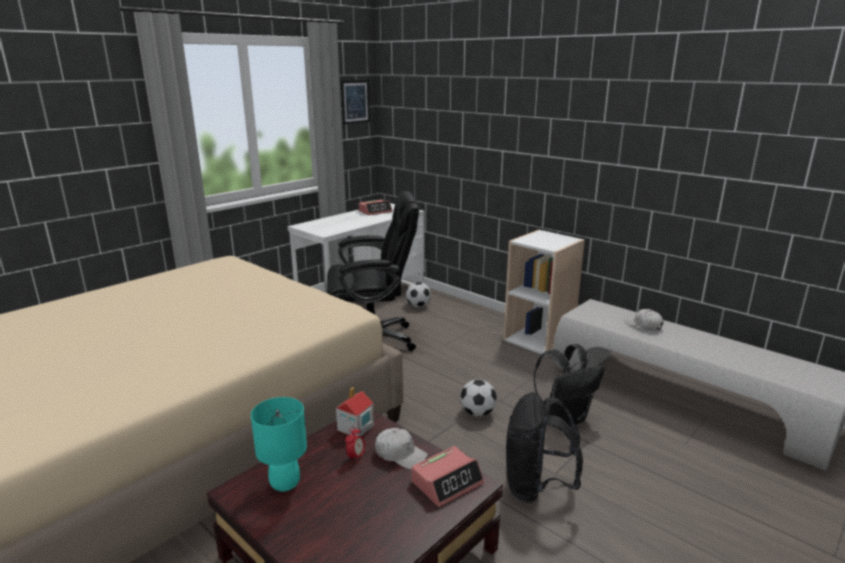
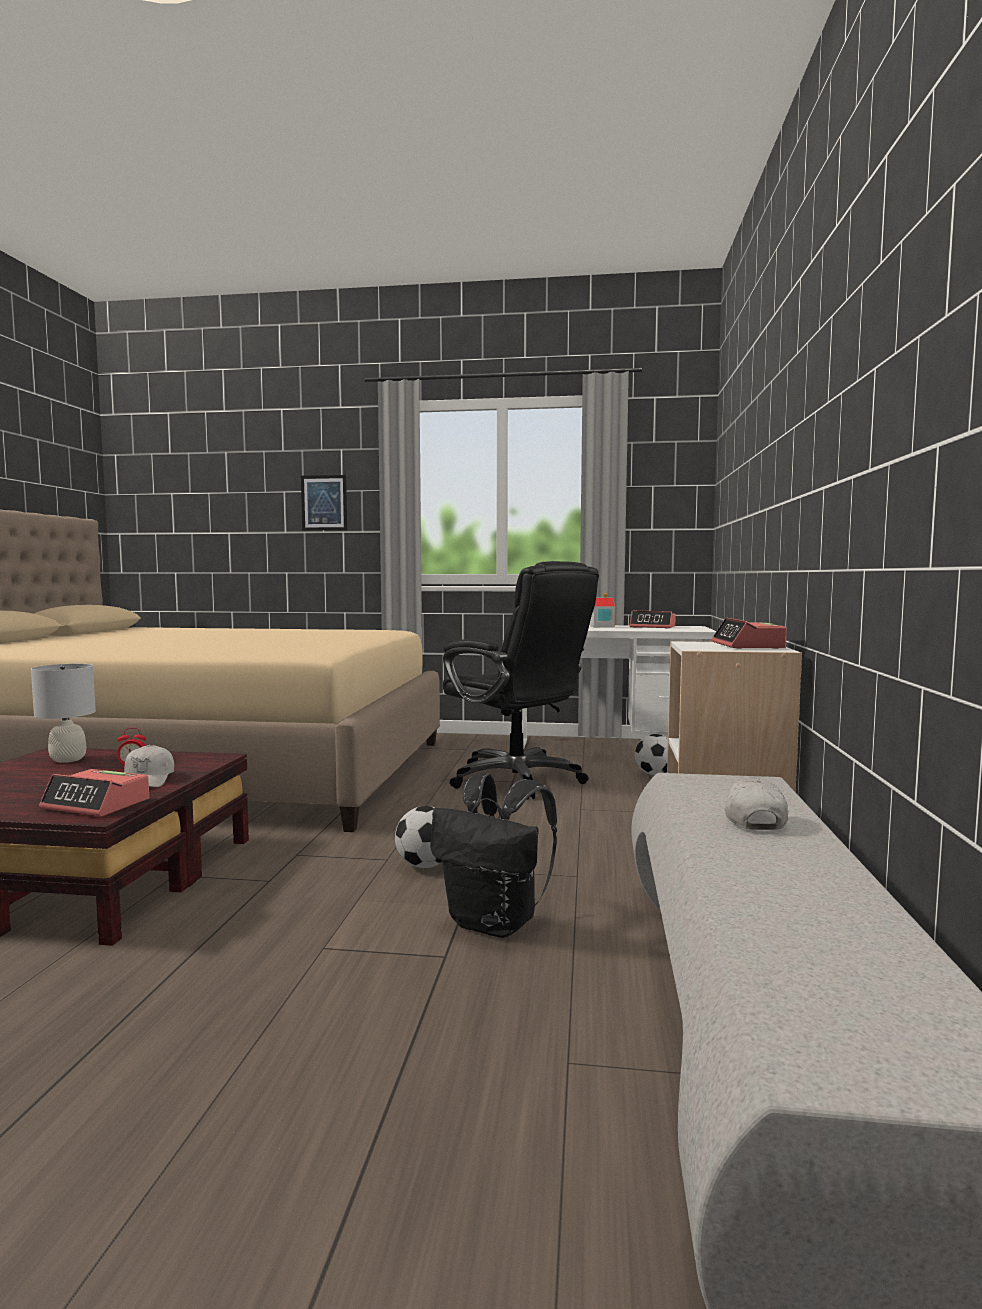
camera: 55 degrees right, 15 degrees down
(284, 485) = (67, 760): turquoise table lamp -> grey table lamp
(355, 102) = (670, 477): picture -> picture (324, 502)
(355, 428) = (192, 759): toy house -> toy house (601, 626)
(536, 487) = (272, 941): black backpack -> none
(551, 238) = (748, 646): none -> alarm clock

